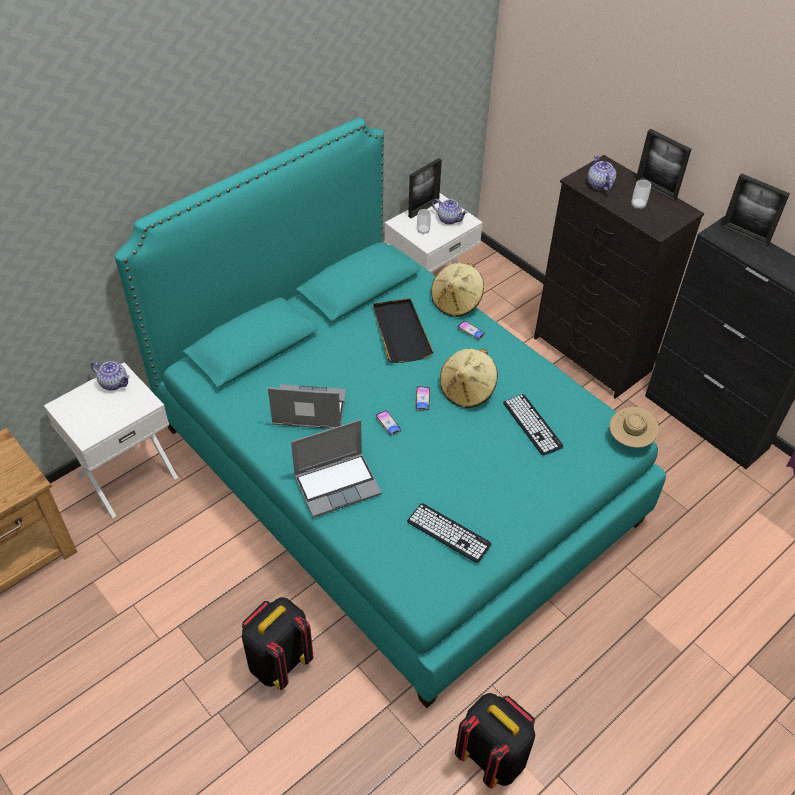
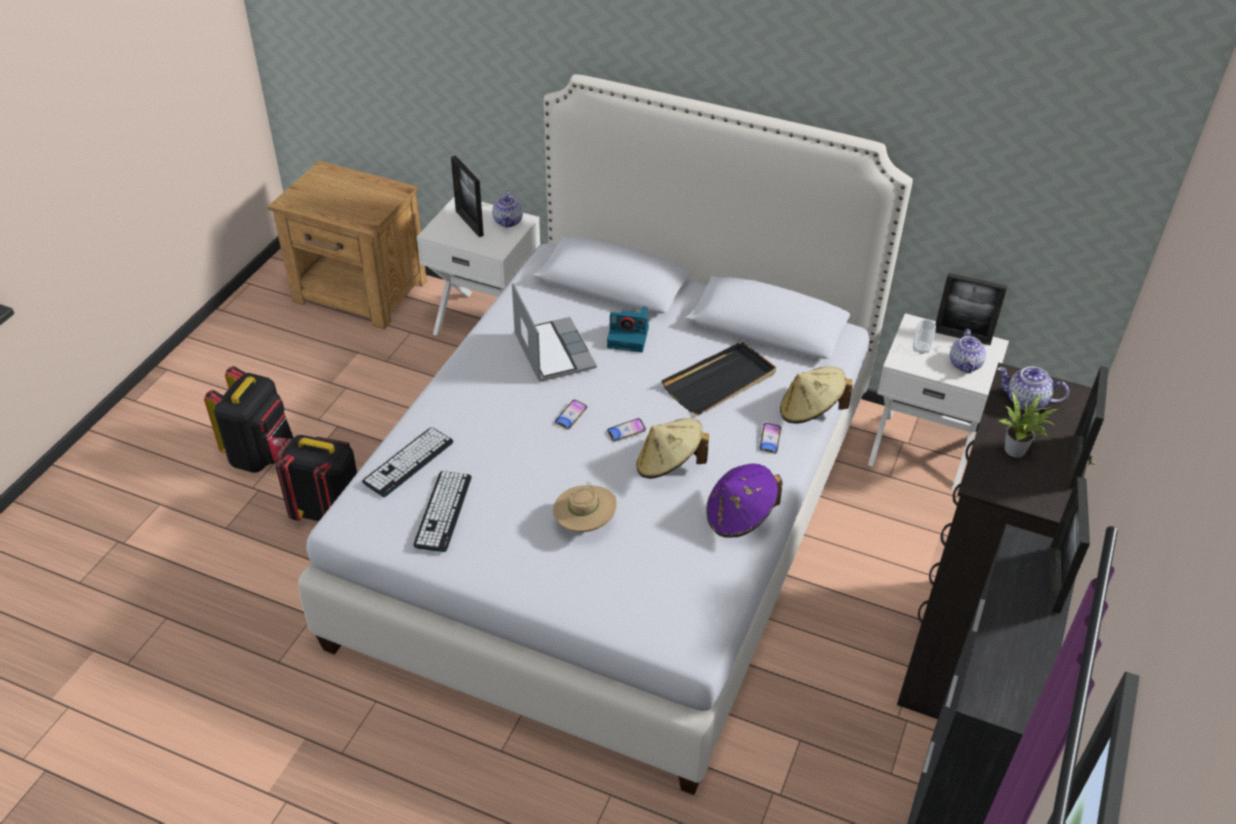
camera: 65 degrees right, 5 degrees down
(94, 409) = (469, 223): none -> picture frame
(322, 361) = (629, 337): none -> camera
(338, 484) = (464, 406): laptop -> none
(394, 473) = (615, 516): turquoise bed -> white bed
(493, 756) = (288, 729): black backpack -> black backpack (261, 454)
(532, 374) = (739, 517): none -> purple hat
(532, 425) = (653, 540): keyboard -> keyboard (408, 462)
(599, 184) = (1025, 401): teapot -> teapot turned 120 degrees counterclockwise
(630, 439) = (695, 646): beige hat -> beige hat (584, 523)
(638, 205) = (1018, 450): cup -> potted plant

